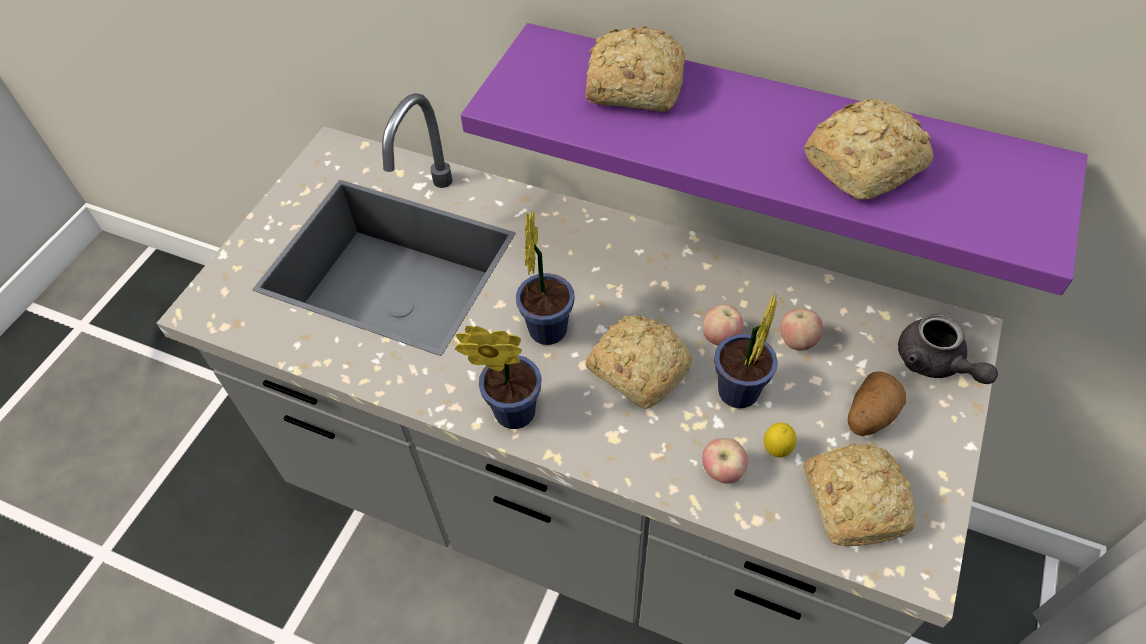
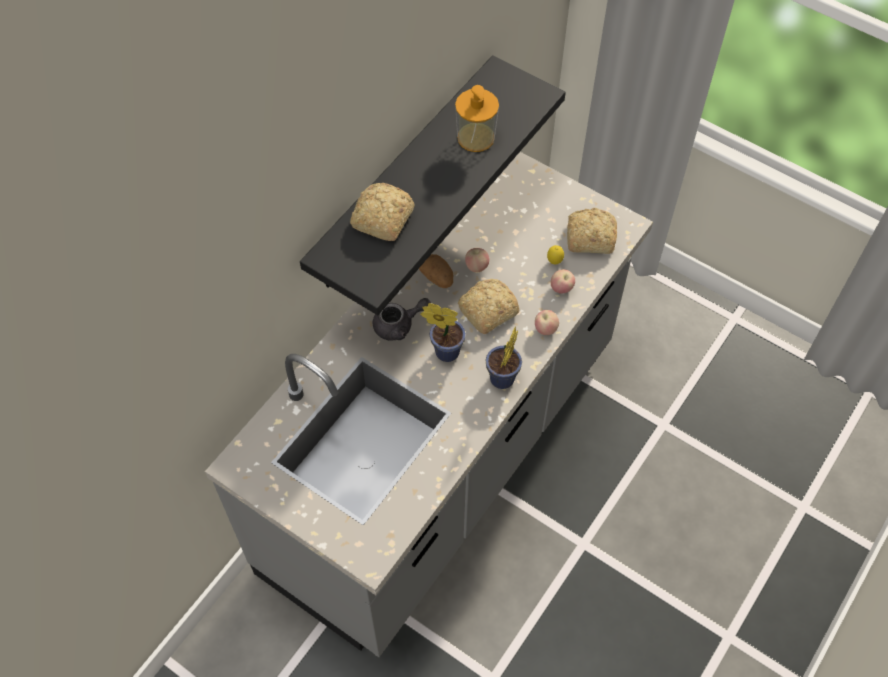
camera: 80 degrees left, 5 degrees up
(736, 396) = (517, 270): potted plant -> none
(774, 134) = (403, 176): purple shelf -> black shelf
(797, 341) = (488, 232): apple -> apple (545, 329)
(866, 164) = (476, 137): bread -> soap dispenser
(869, 416) = (543, 216): potato -> potato (437, 278)
(935, 364) = (518, 178): grey teapot -> grey teapot (399, 325)

